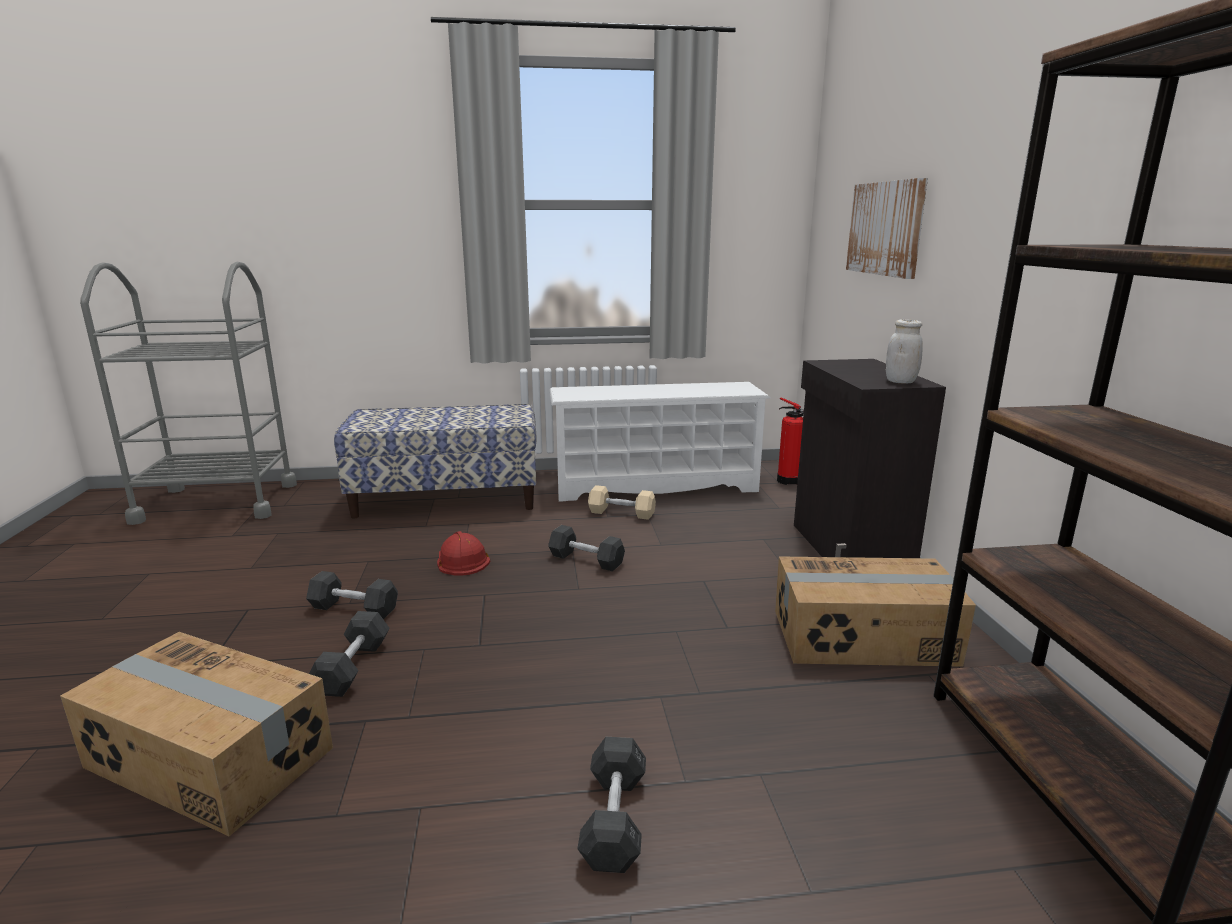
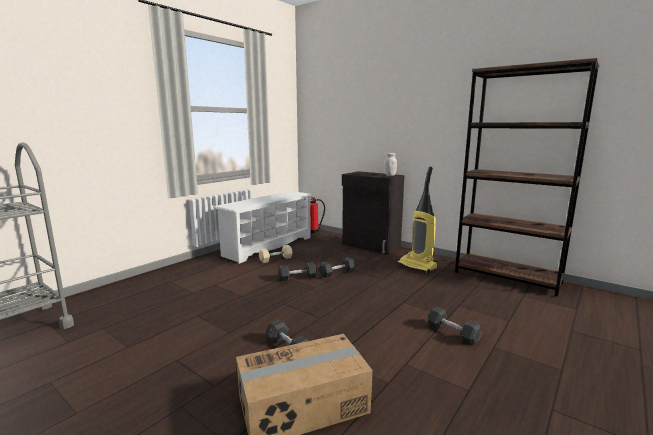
camera: 45 degrees left, 5 degrees down
(354, 608) = (237, 333): grey dumbbell -> grey dumbbell (337, 273)
(447, 499) = (178, 280): bench -> none
(461, 560) = (245, 297): red hard hat -> none
(864, 638) = (418, 266): cardboard box -> vacuum cleaner
(886, 228) = (354, 121): picture -> none

